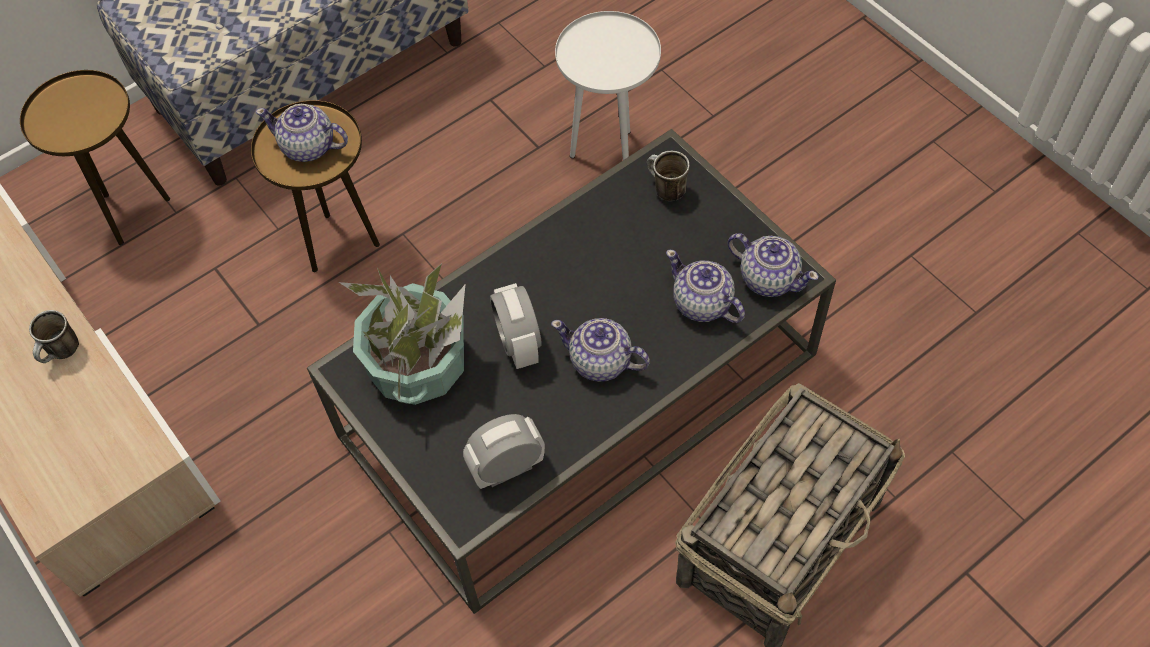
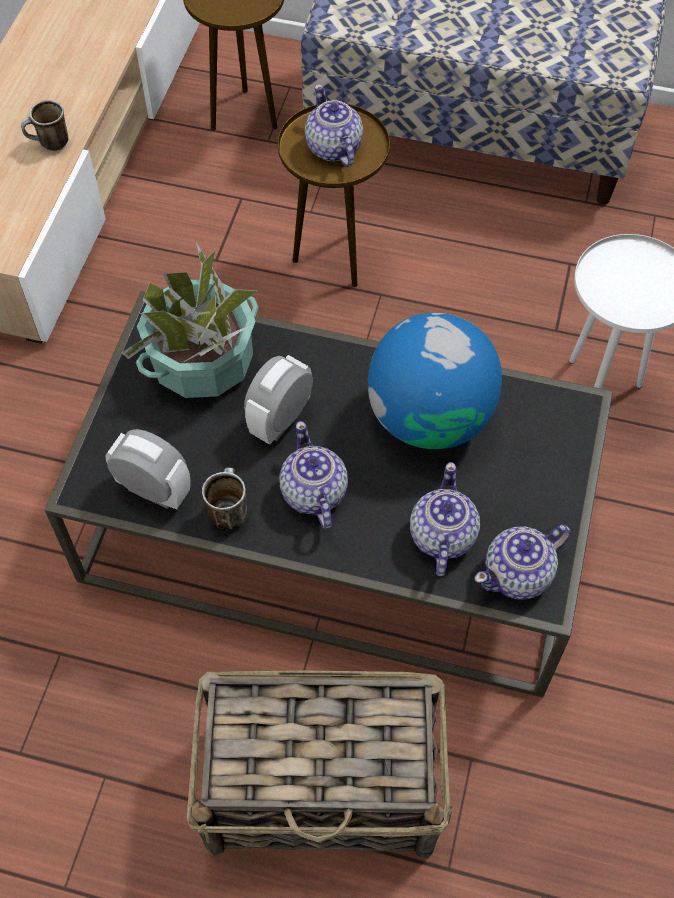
camera: 50 degrees right, 0 degrees up
(599, 247) = (430, 417): none -> globe
(664, 189) = (539, 428): mug -> mug (227, 509)
(768, 278) = (519, 574): teapot -> teapot turned 60 degrees clockwise

